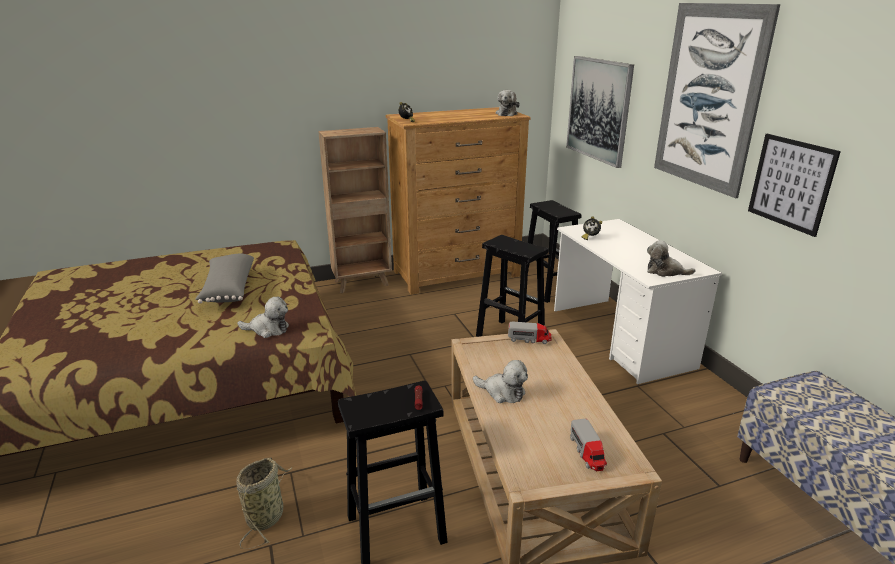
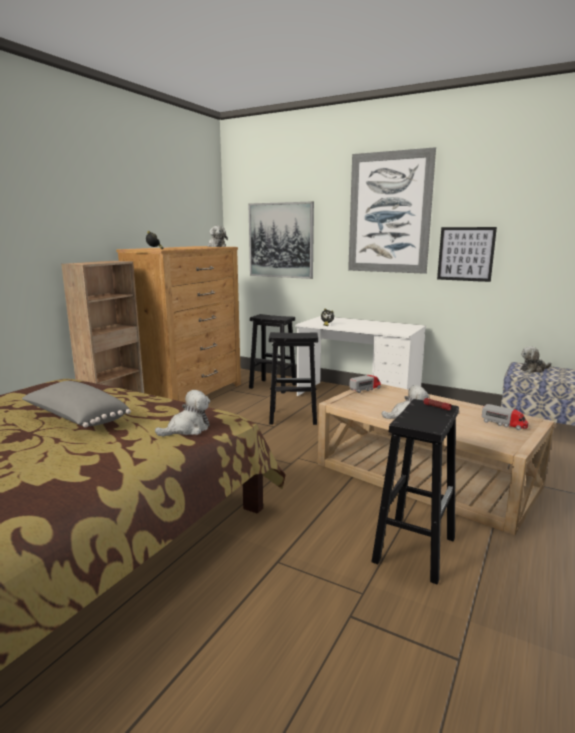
camera: 40 degrees left, 10 degrees down
(267, 516) = (311, 600): basket -> none
(665, 271) = (401, 329): plush toy -> plush toy (533, 369)

